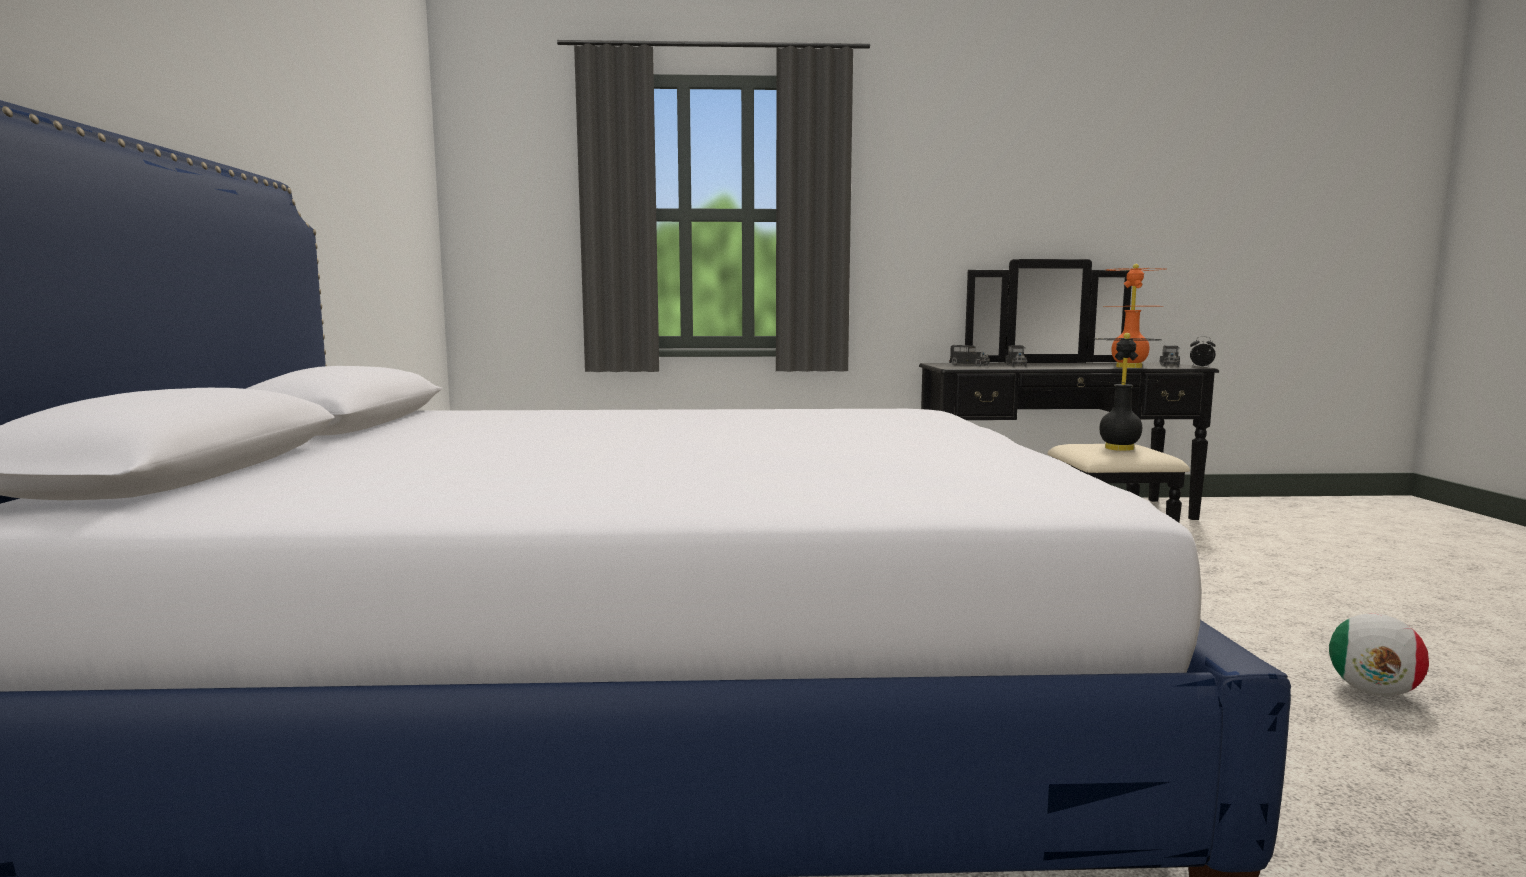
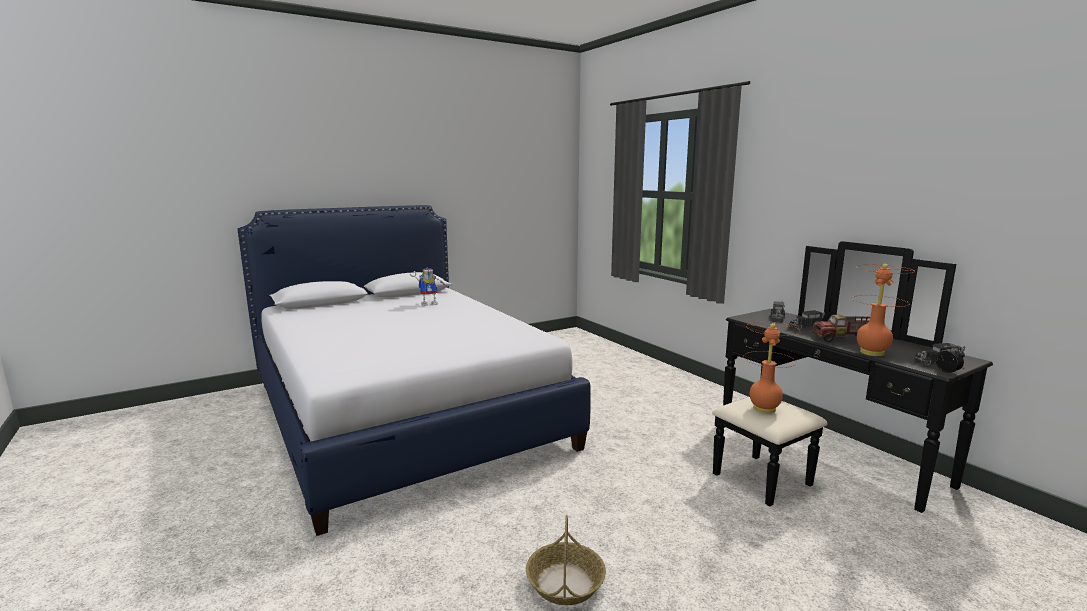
camera: 60 degrees right, 5 degrees up
(517, 421) = (430, 303): none -> toy robot
(1075, 365) = (845, 339): none -> toy truck
(1119, 448) = (764, 409): black table lamp -> orange table lamp
(1373, 692) = (565, 583): football -> basket

